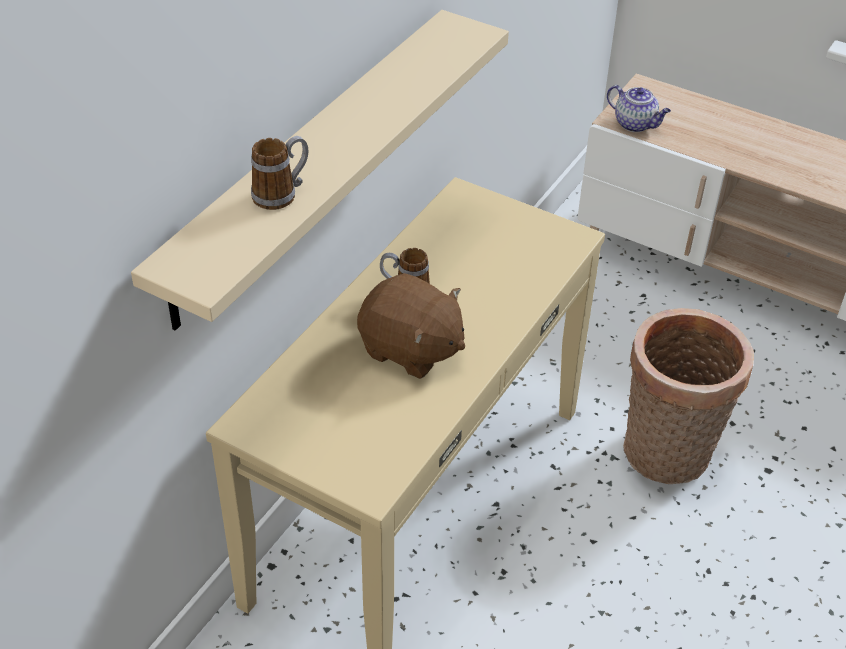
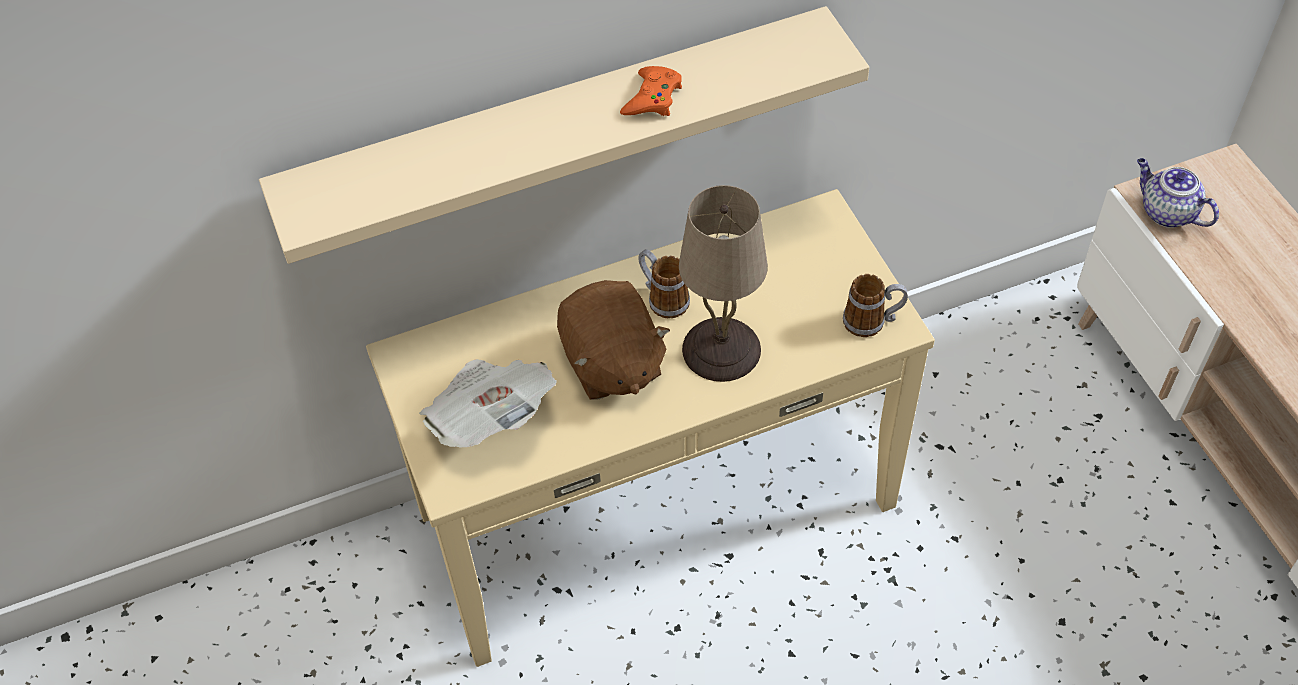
camera: 40 degrees right, 10 degrees up
(281, 194) = (452, 160): mug -> mug (872, 321)
(357, 429) = (490, 418): none -> newspaper
(386, 100) = (652, 98): none -> orange game controller
(477, 304) = (719, 350): none -> beige table lamp
(636, 124) = (1166, 212): teapot -> teapot turned 150 degrees clockwise
(667, 457) = (952, 614): basket -> none

